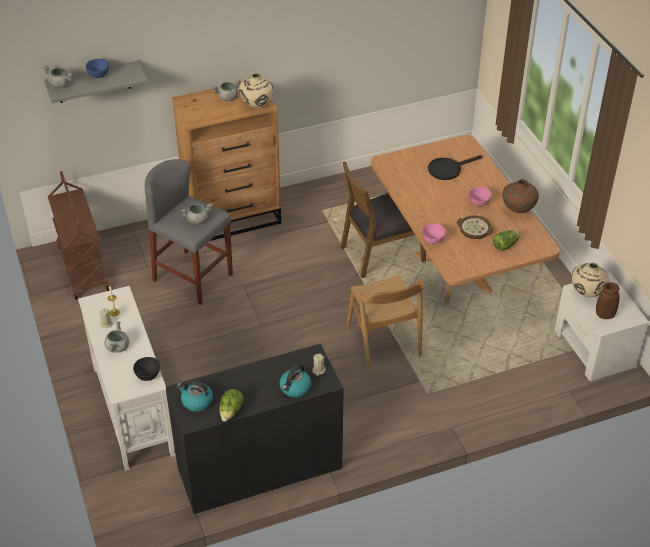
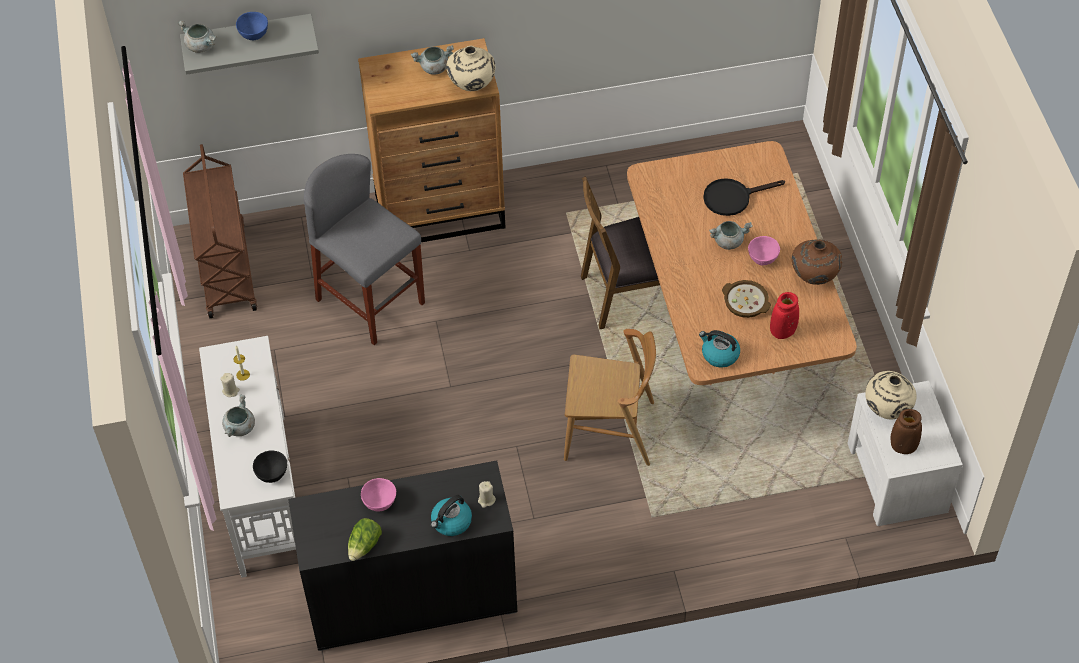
camera: 10 degrees right, 10 degrees up
(196, 401) = (323, 525): kettle -> kettle (719, 354)
(197, 219) = (374, 240): grey cooking pot -> grey cooking pot (728, 241)
(383, 341) = (610, 431): brown chair -> brown chair turned 75 degrees counterclockwise
(433, 240) = (685, 312): pink bowl -> pink bowl (380, 502)
(505, 245) = (782, 331): lettuce -> red vase

